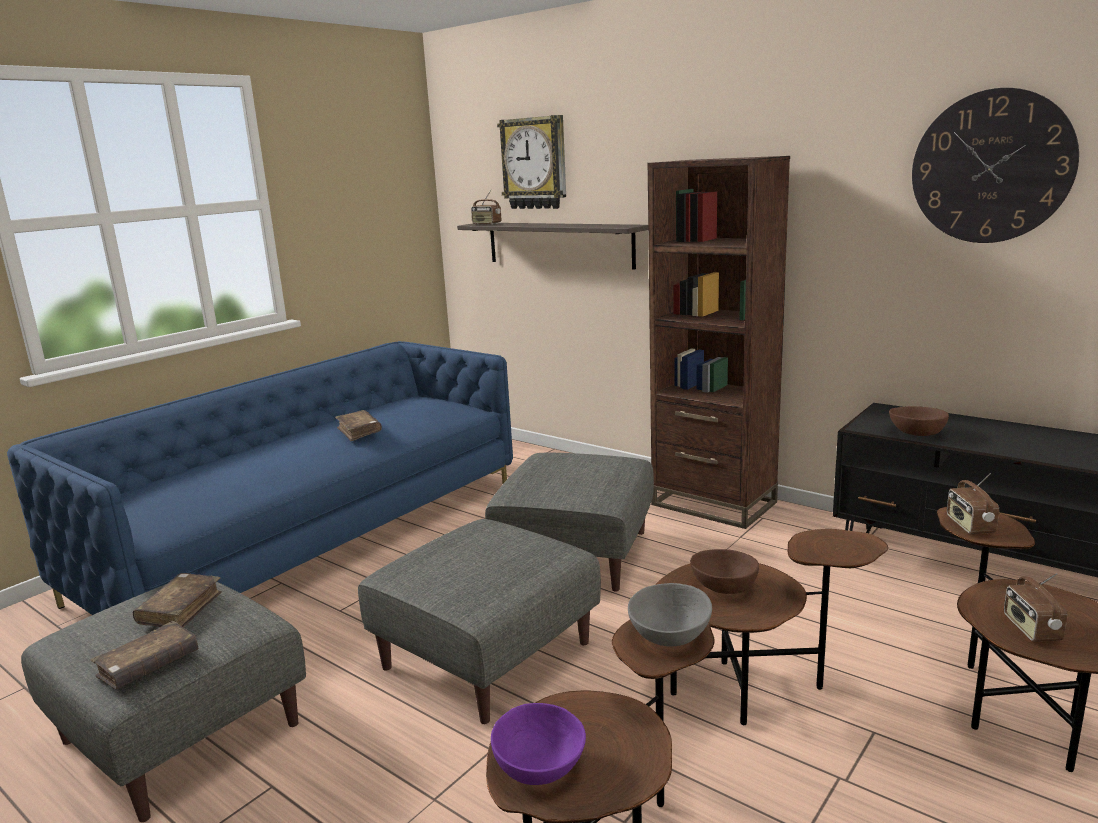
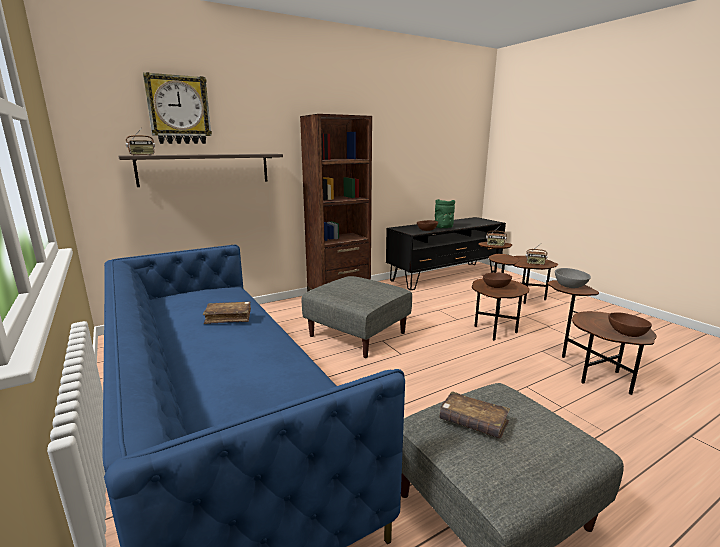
camera: 70 degrees left, 0 degrees up
(149, 666) = (556, 434): brown book -> none
(486, 654) = (444, 375): grey ottoman -> none
(537, 766) = (626, 333): purple bowl -> brown bowl
(985, 442) = (443, 227): none -> green vase
(991, 167) = (417, 128): wall clock -> none

